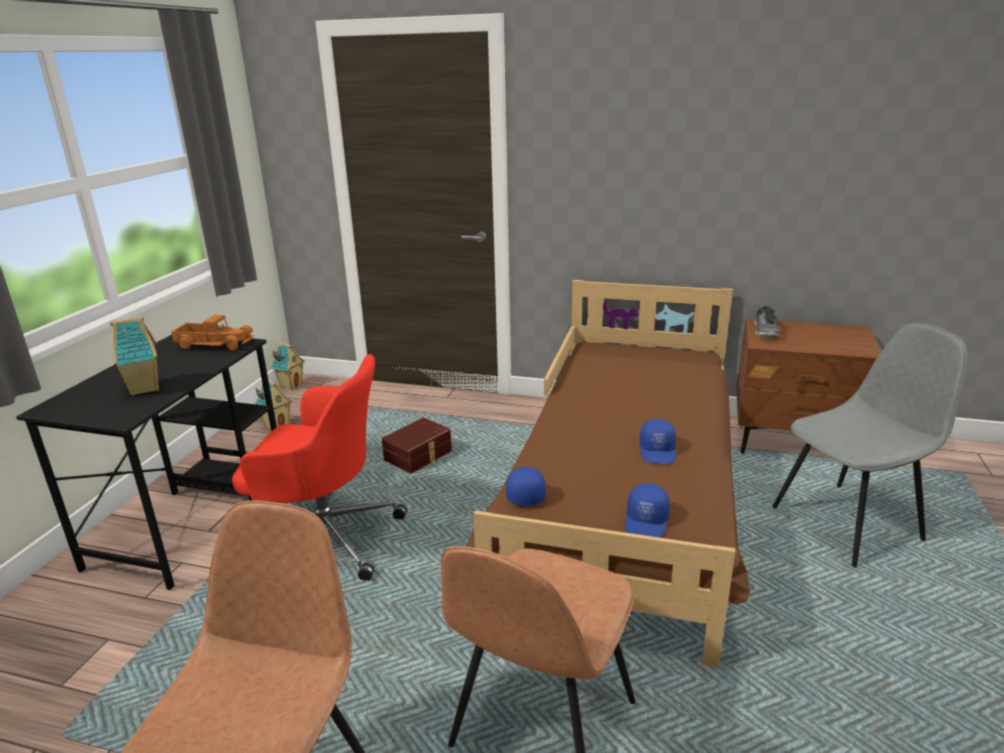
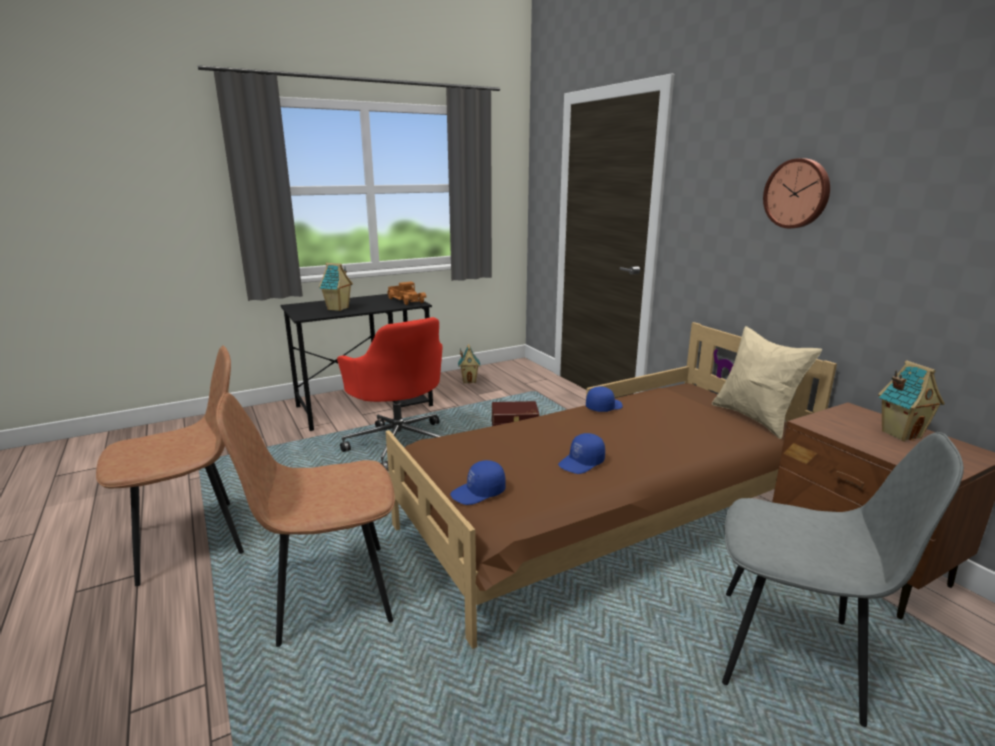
camera: 45 degrees right, 5 degrees down
(291, 385) = (511, 363): toy house -> toy house (900, 434)
(525, 493) = (448, 442): blue cap -> blue cap (603, 407)
(675, 143) = (797, 193): none -> wall clock
(679, 355) = (755, 418): none -> beige pillow
(766, 331) = (843, 417): shoe -> none

